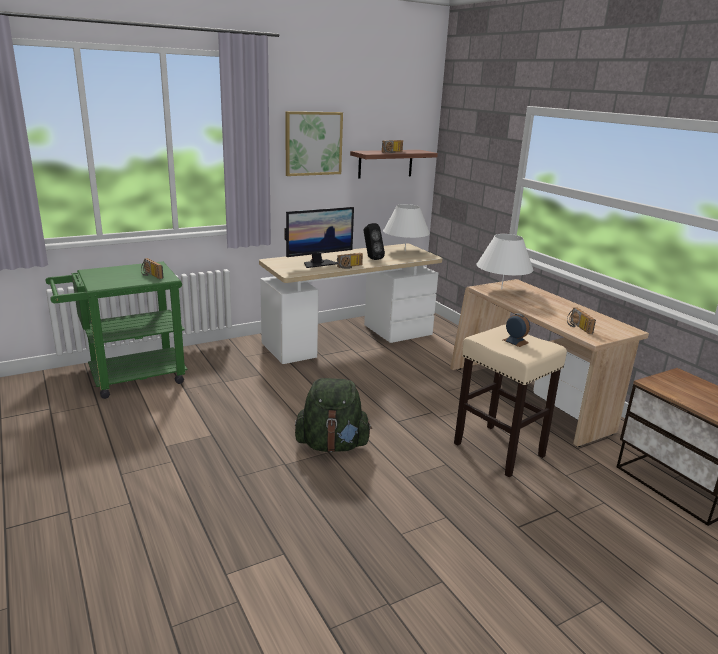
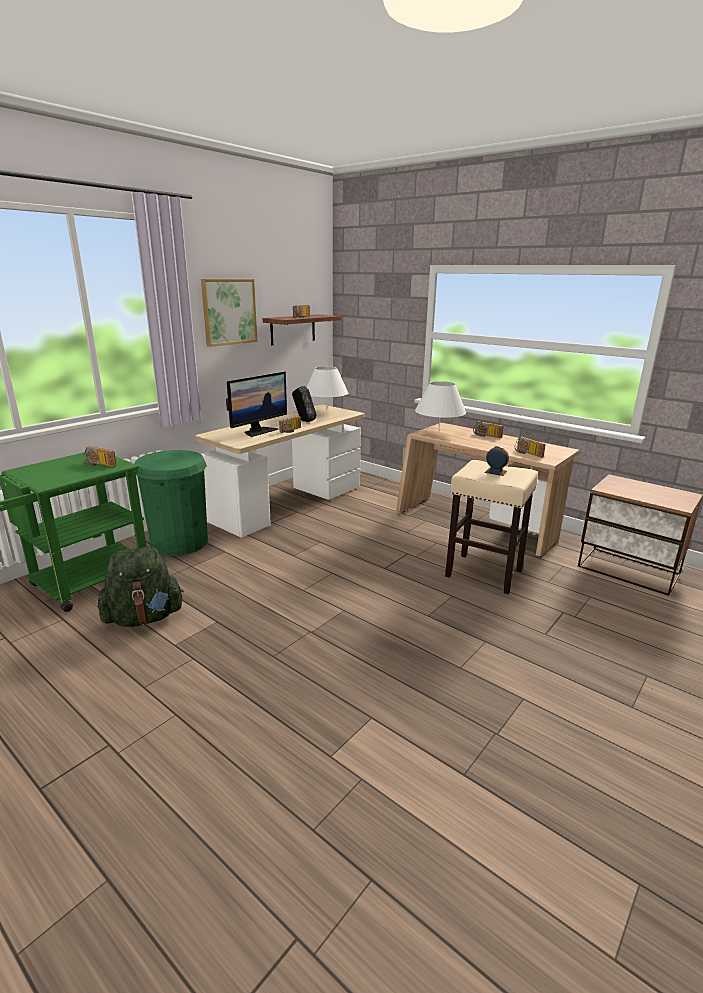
camera: 20 degrees left, 0 degrees up
(227, 358) = (179, 542): none -> green trash can
(332, 445) = (342, 603): green backpack -> green backpack (144, 618)
(551, 301) = (486, 436): none -> radio

